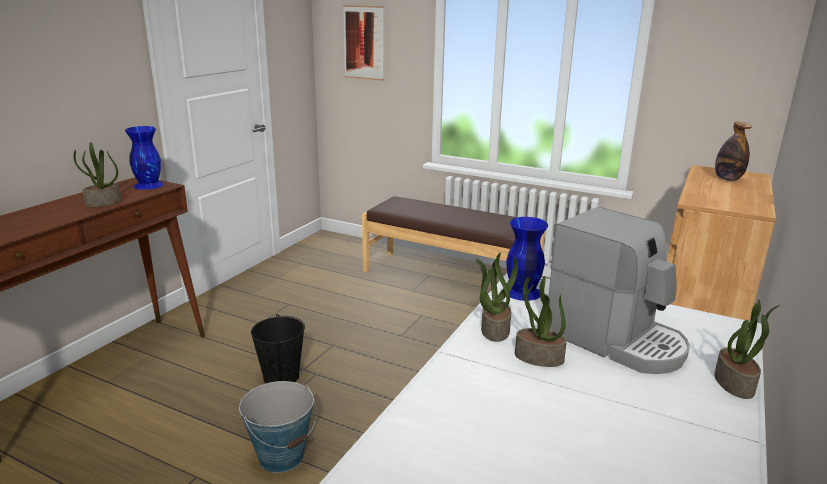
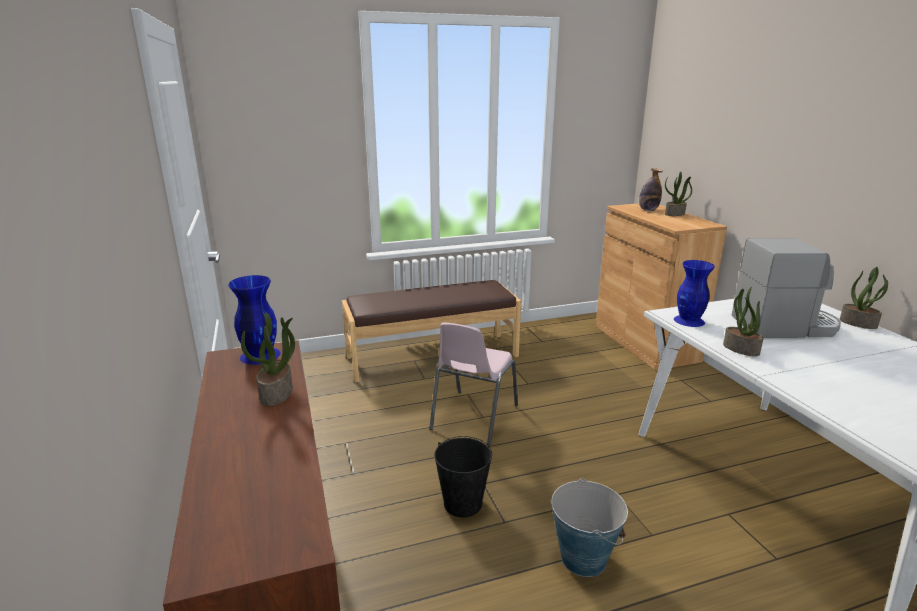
camera: 45 degrees left, 0 degrees up
(363, 42) = (276, 137): picture -> none
(393, 332) = (473, 417): none -> pink chair
(538, 358) = (792, 353): potted plant -> potted plant (675, 214)

